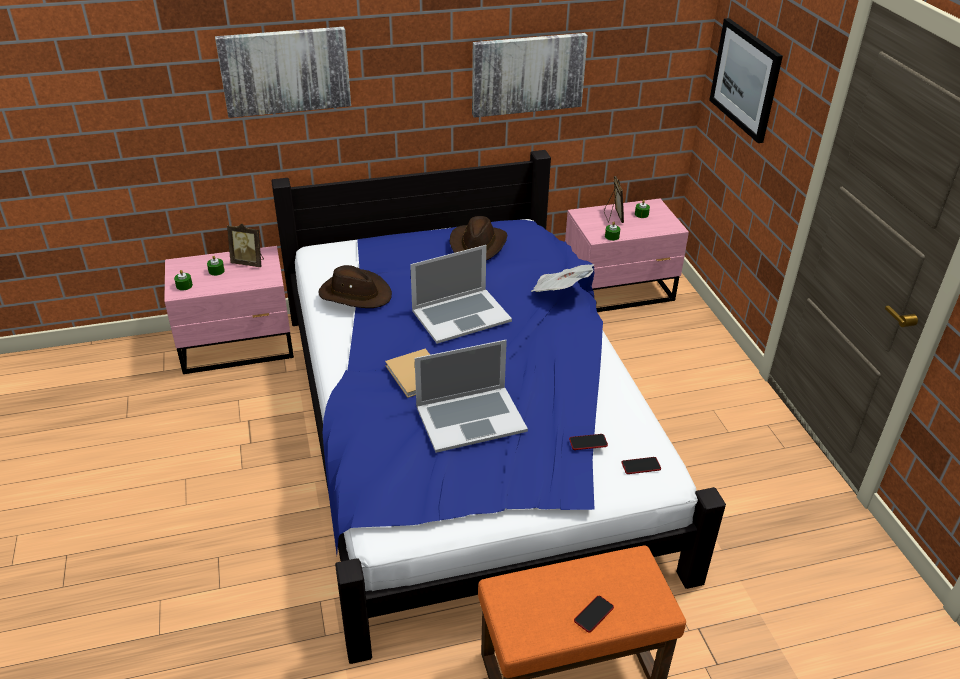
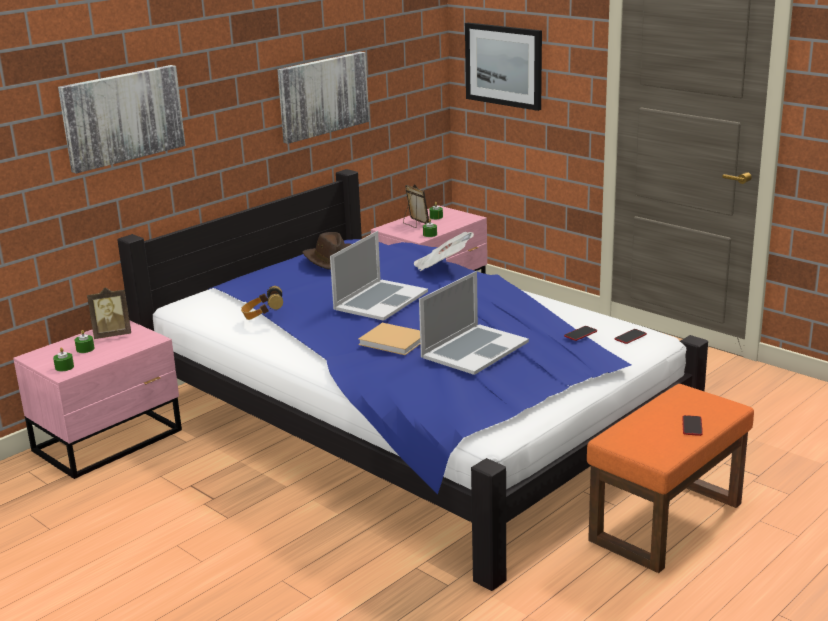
camera: 30 degrees left, 15 degrees down
(355, 294) = (263, 316): brown hat -> headphones

